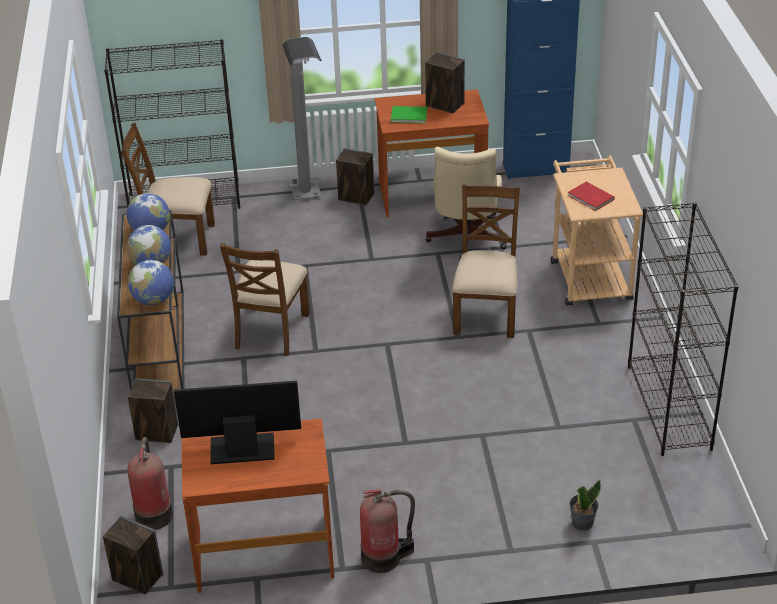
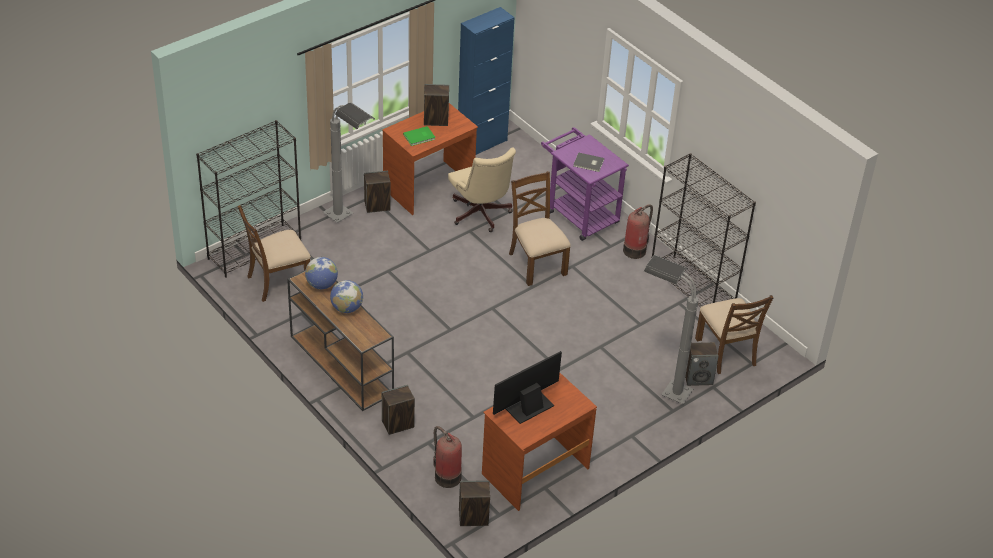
camera: 35 degrees left, 5 degrees up
(153, 300) = (374, 333): globe -> none
(271, 331) = (408, 326): brown chair -> brown chair (726, 352)
(384, 557) = (606, 444): fire extinguisher -> fire extinguisher (635, 250)
(519, 514) = (661, 387): none -> grey floor lamp
(582, 522) = (698, 378): potted plant -> speaker
(588, 275) = (578, 214): beige cart -> purple cart
(590, 198) = (588, 163): red book -> grey book

